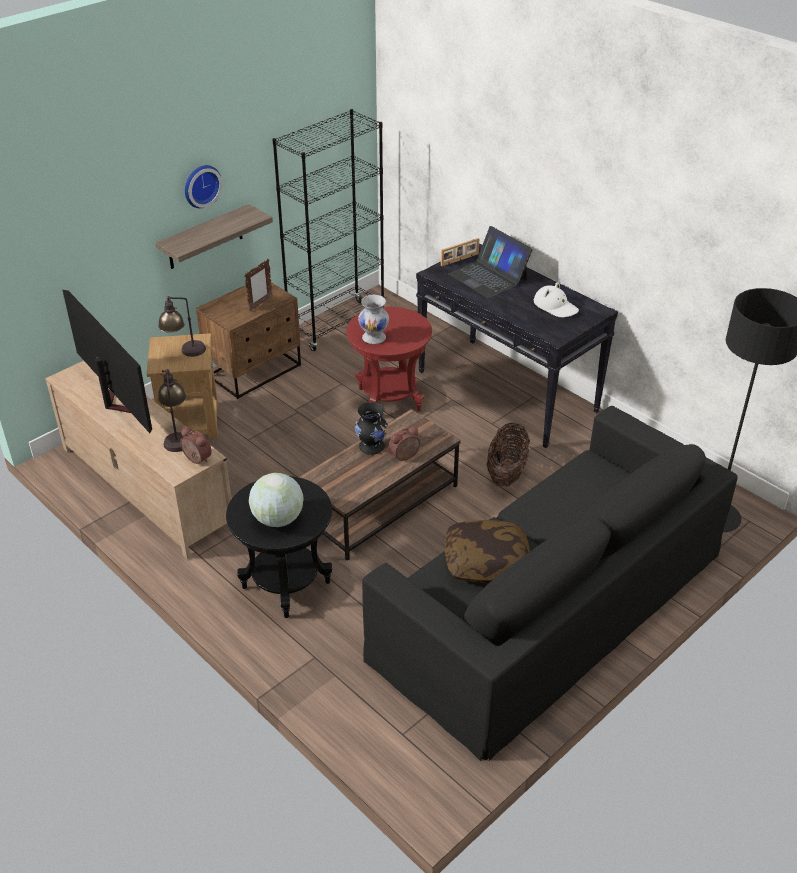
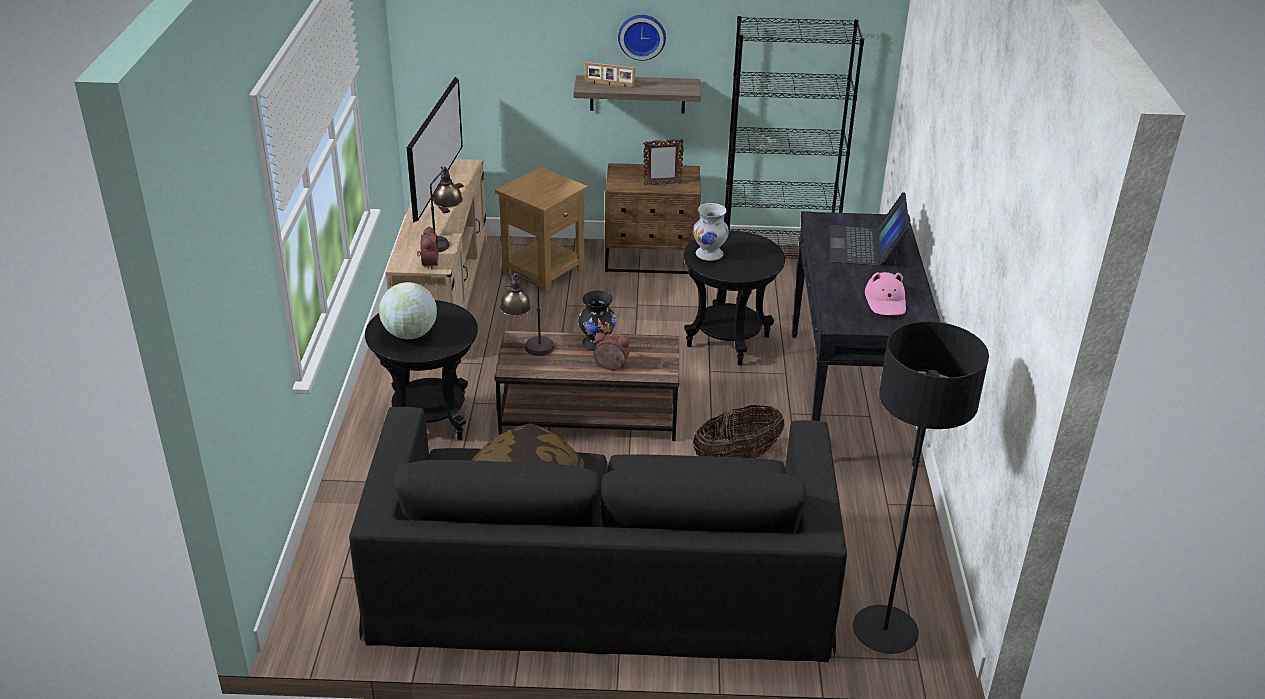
camera: 45 degrees right, 5 degrees down
(185, 353) = (545, 189): table lamp -> table lamp (528, 346)
(389, 400) = (728, 342): red side table -> black side table
(460, 260) = (863, 220): picture frame -> picture frame (609, 84)
(555, 306) = (886, 301): white hat -> pink hat

